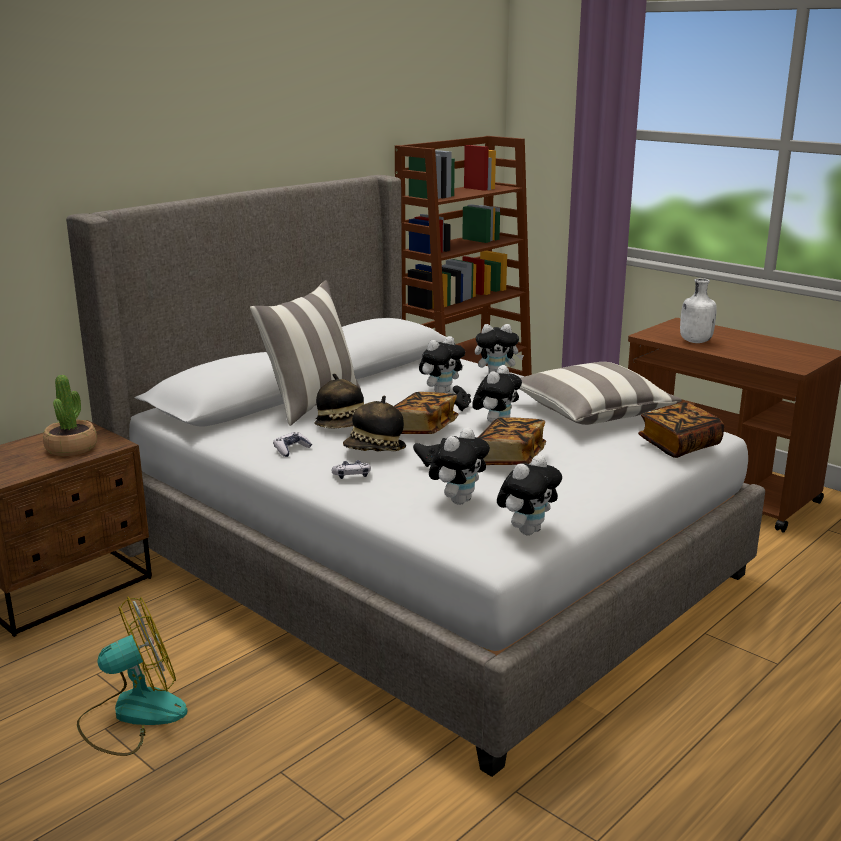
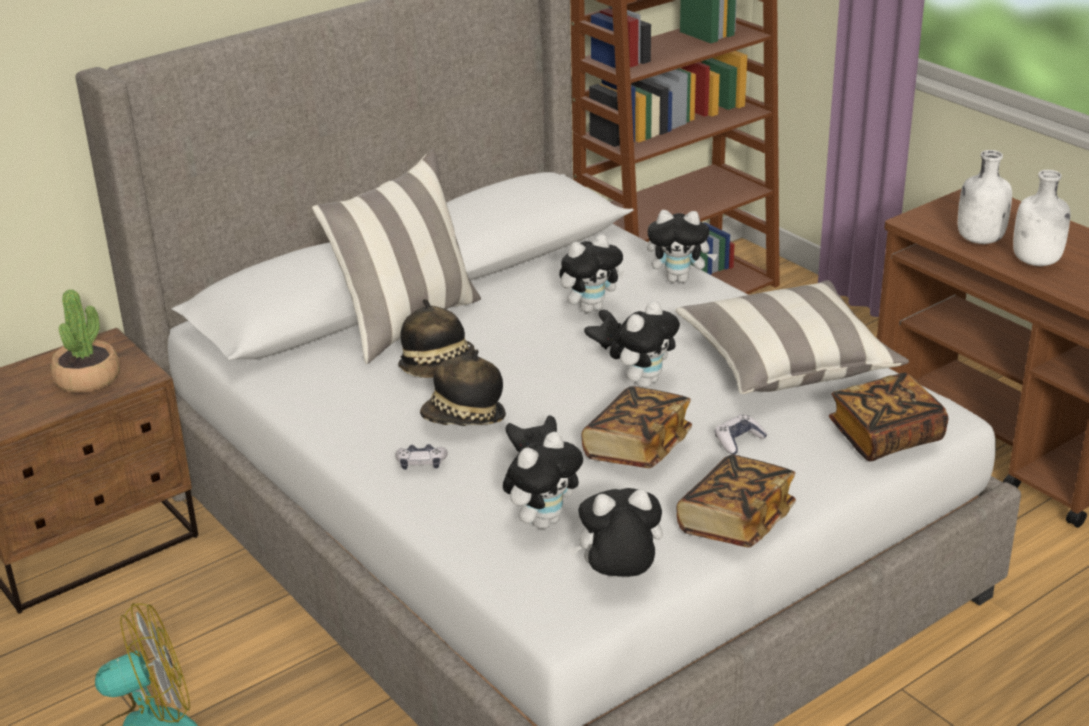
camera: 10 degrees right, 10 degrees up
(291, 449) = (357, 408): game controller -> game controller (738, 441)
(422, 429) = (539, 382): book -> book (735, 522)
(527, 530) = (618, 578): plush toy -> plush toy turned 150 degrees counterclockwise
(738, 350) = (1037, 262): none -> white bottle

